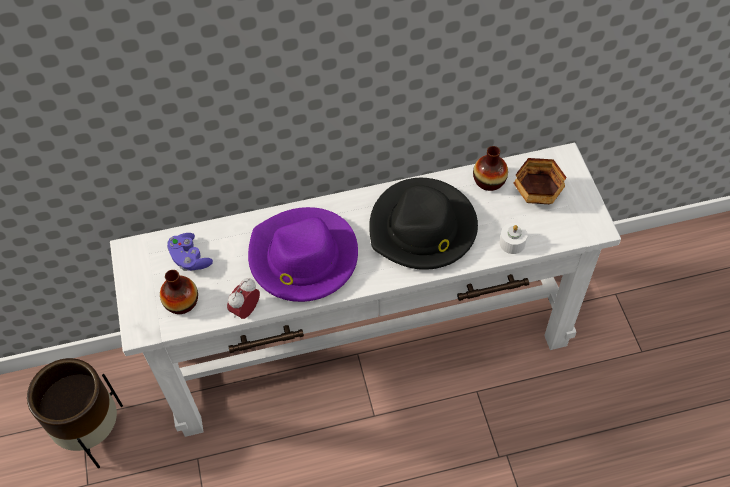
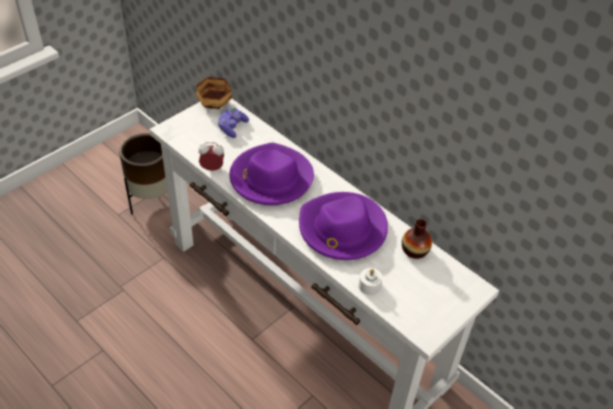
camera: 55 degrees right, 10 degrees down
(181, 302) = (198, 138): vase -> none
(423, 228) = (342, 229): black hat -> purple hat
(536, 193) = (428, 283): bowl -> bowl (215, 104)

